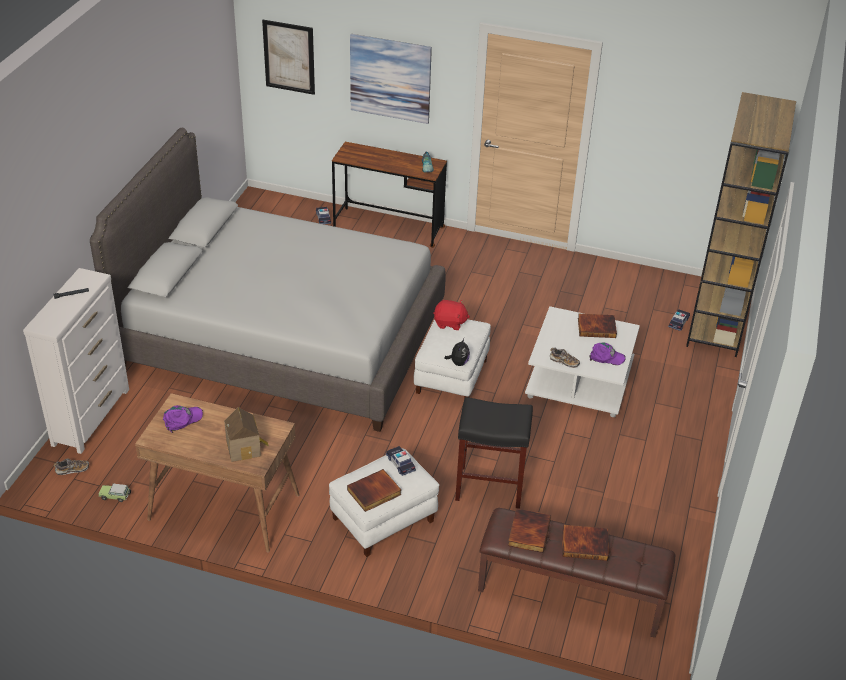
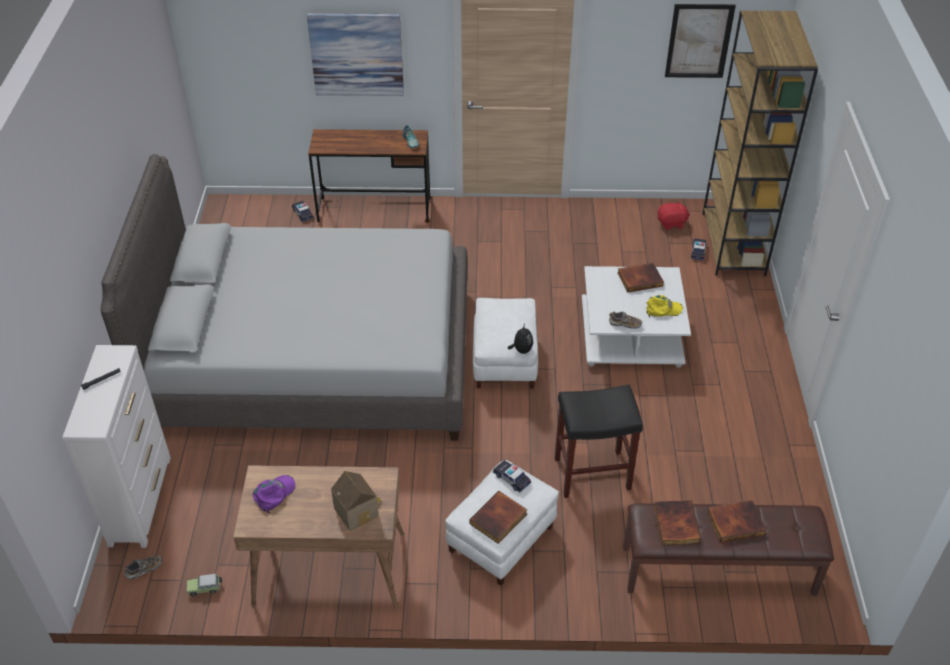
camera: 15 degrees left, 5 degrees up
(289, 57) = (238, 49): picture -> picture (699, 41)
(450, 323) = (495, 307): red plush toy -> red plush toy (671, 223)
(606, 357) = (663, 309): purple cap -> yellow cap

